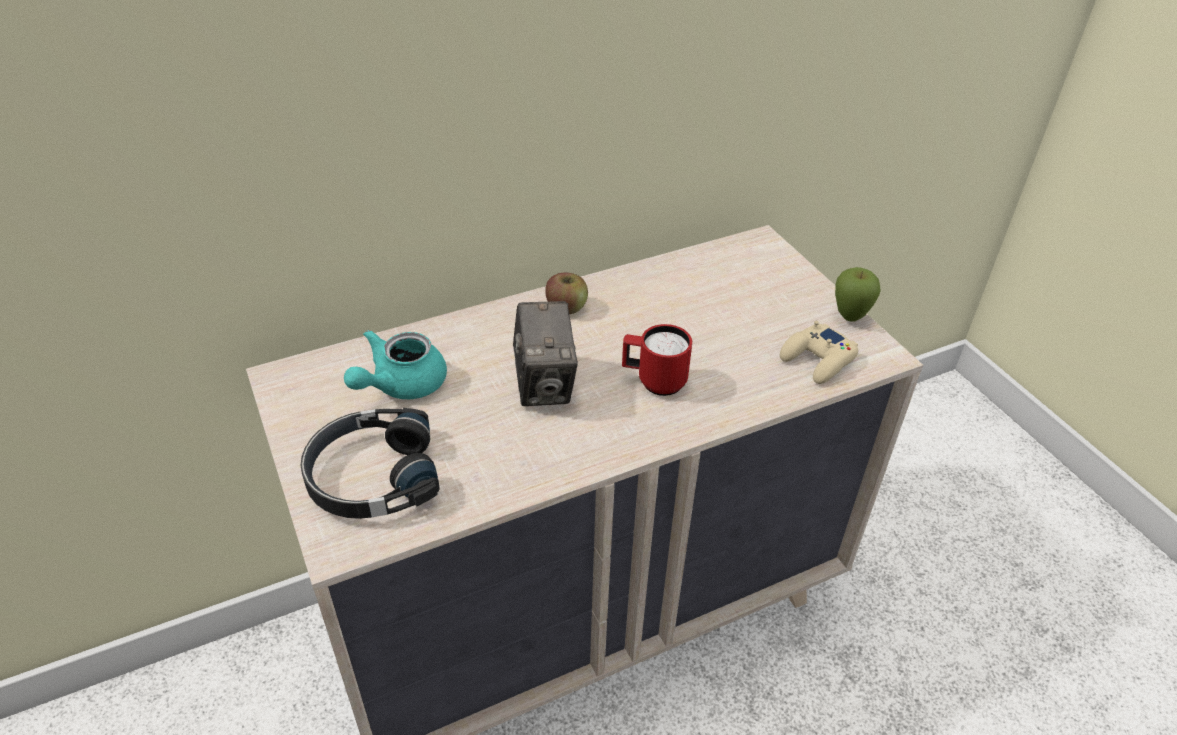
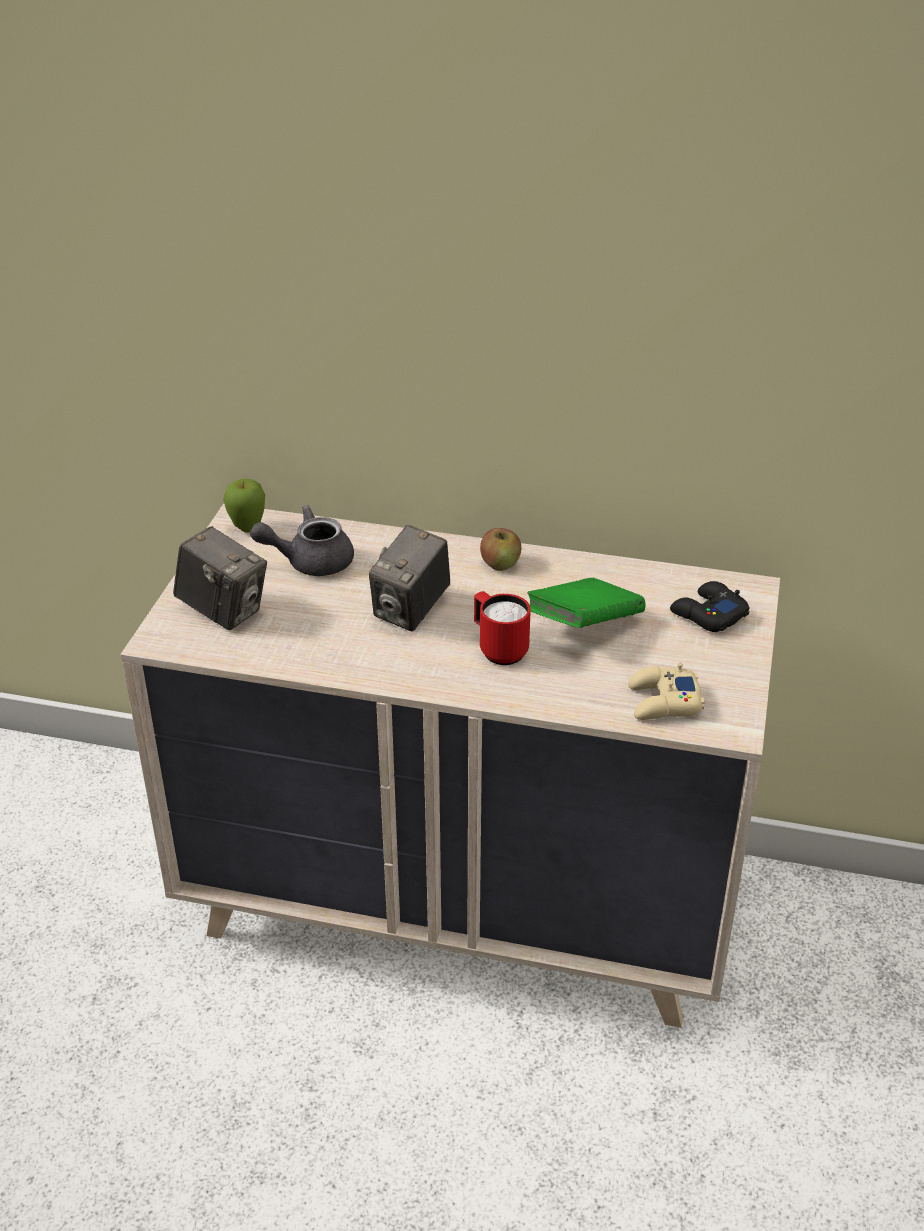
camera: 40 degrees right, 5 degrees down
(372, 476) = (223, 610): black headphones -> camera
(400, 385) = (310, 561): turquoise teapot -> grey teapot
(690, 327) = (584, 625): none -> green book
(760, 275) = (708, 614): none -> black game controller
(849, 318) = (744, 686): apple -> apple (247, 529)

